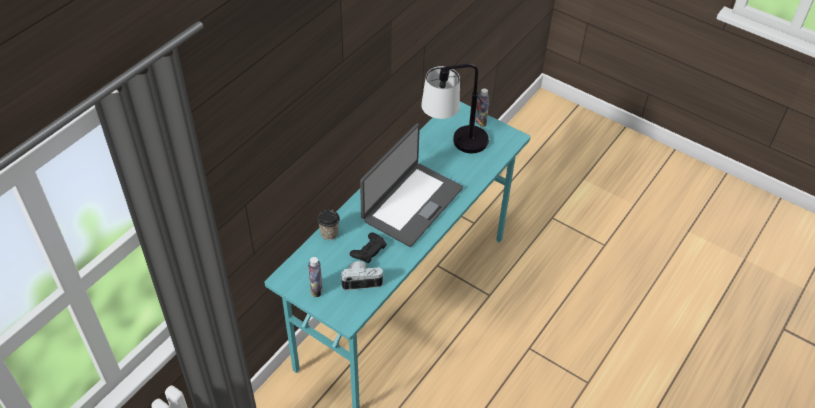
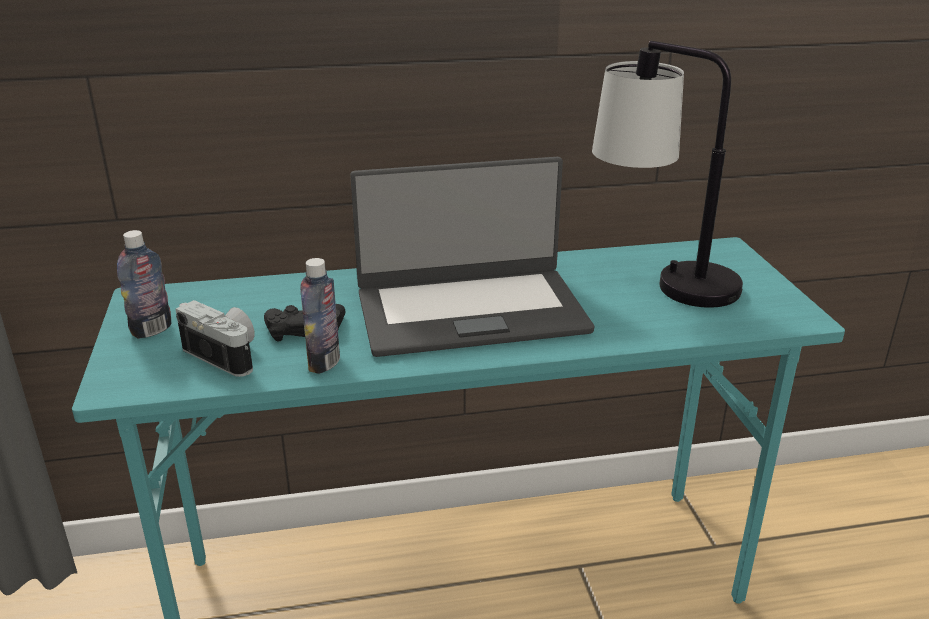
camera: 45 degrees right, 20 degrees down
(329, 233) = (290, 284): cup -> none
(480, 121) = (755, 276): bottle -> bottle (324, 363)

